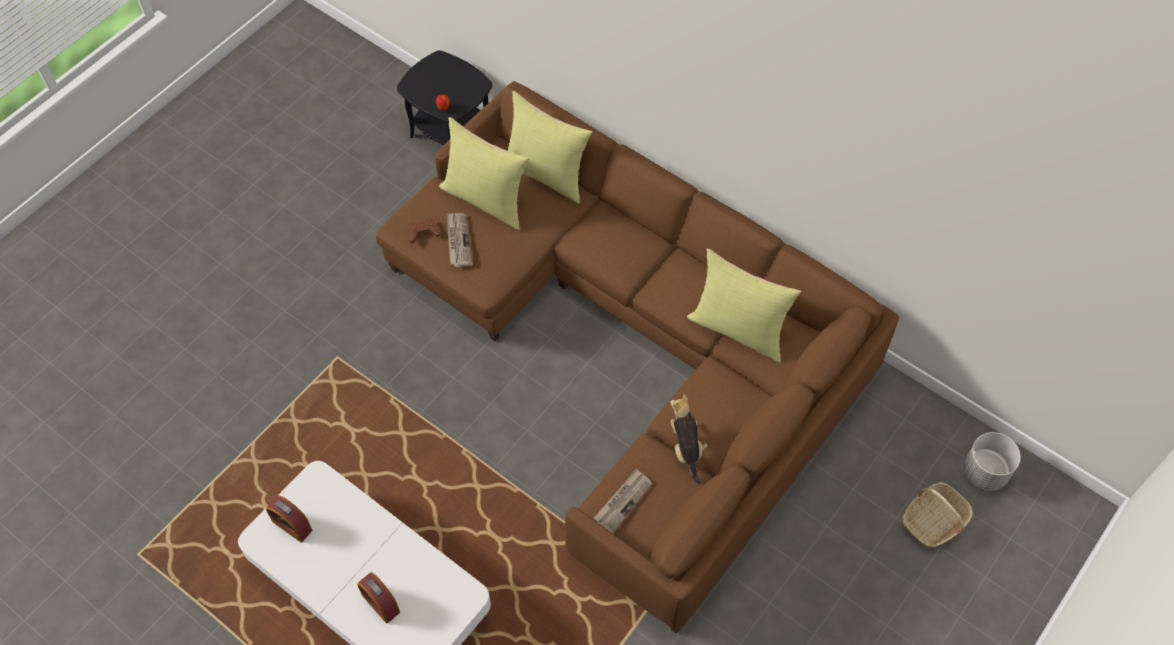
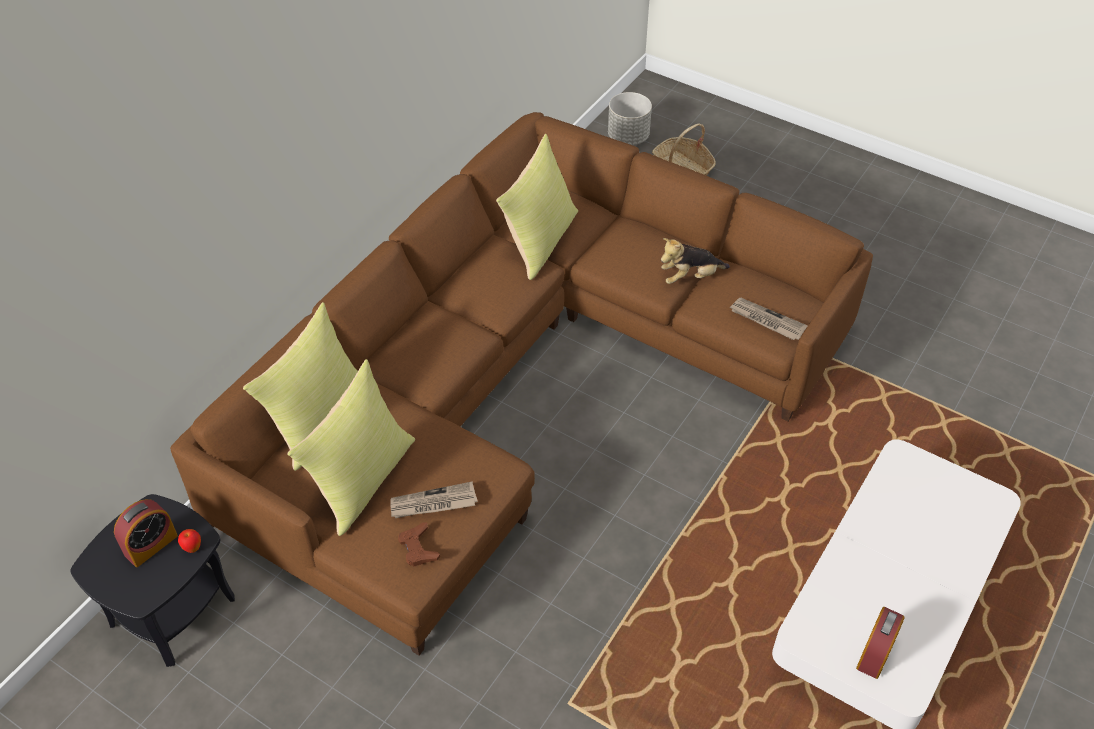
camera: 95 degrees left, 10 degrees down
(380, 603) = (940, 539): alarm clock -> alarm clock (151, 545)

